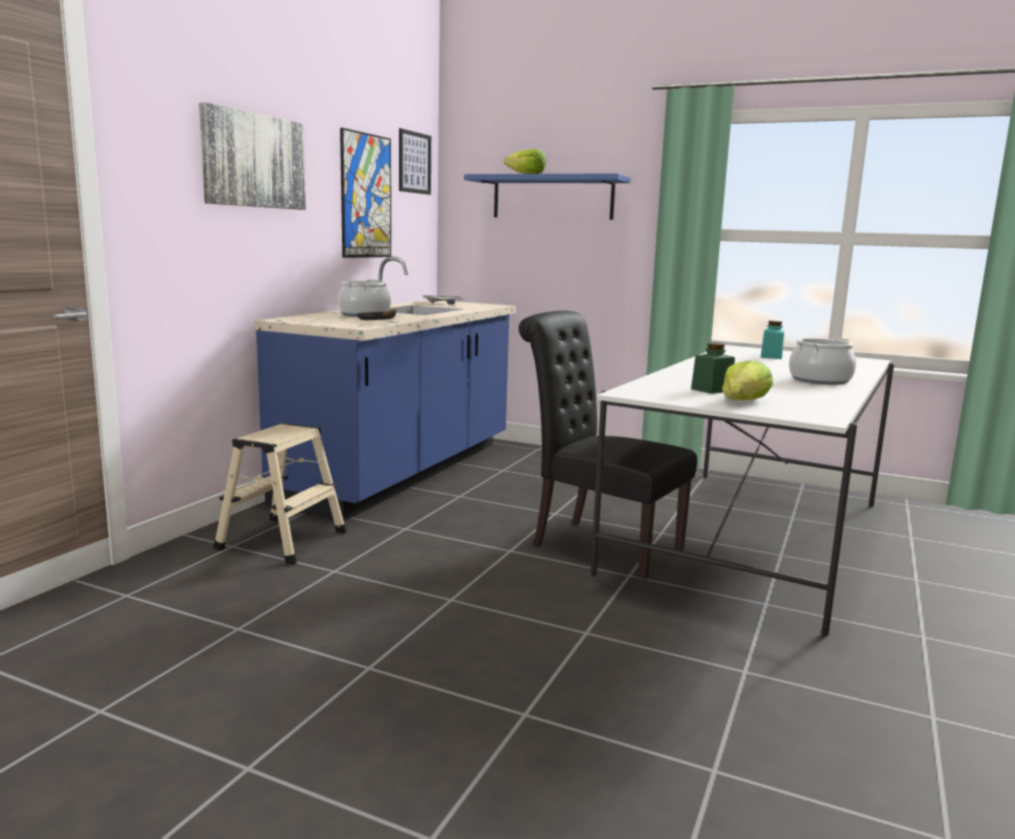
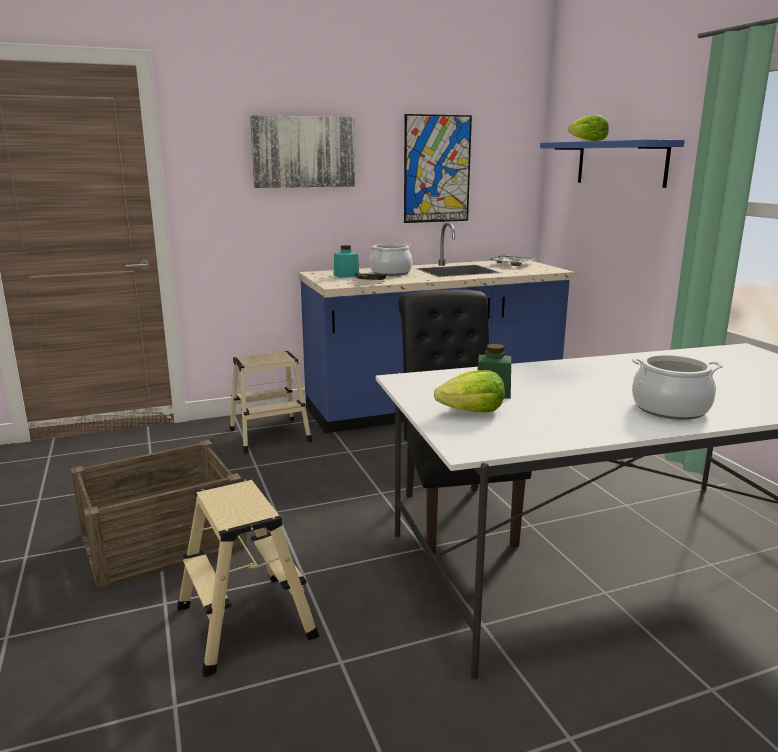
camera: 45 degrees right, 5 degrees up
(393, 670) = (163, 540): none -> crate
(414, 162) = (508, 133): picture -> none
(624, 686) = (245, 621): none -> beige step ladder
(771, 356) = (742, 368): turquoise jar -> turquoise jar (346, 275)

